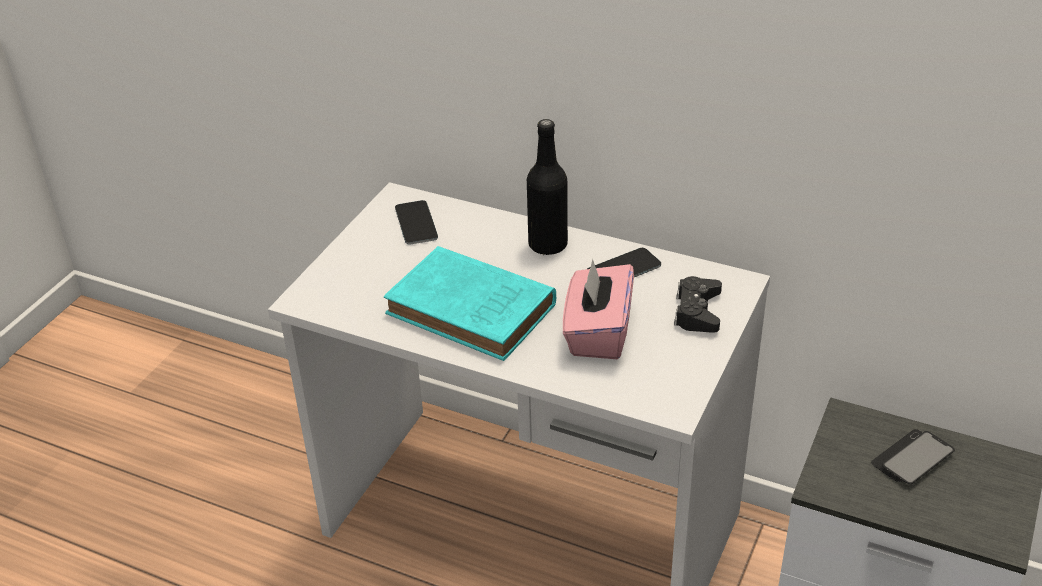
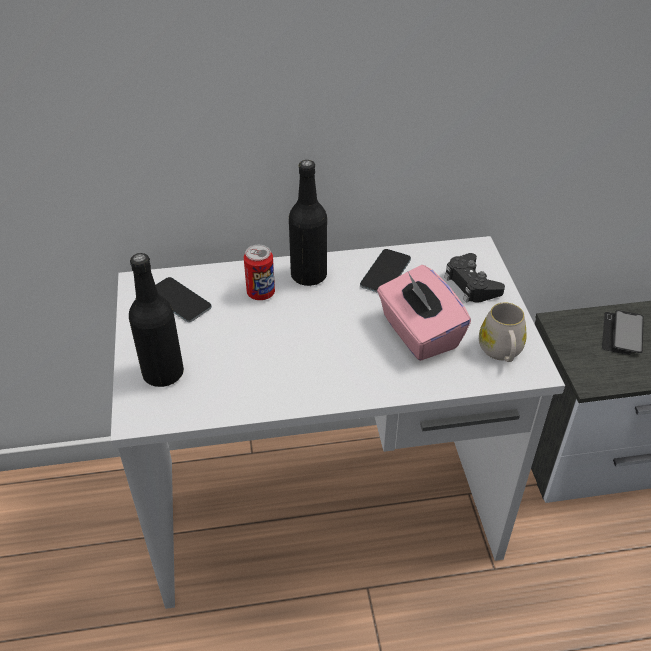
camera: 35 degrees left, 5 degrees up
(350, 276) = (163, 373): none -> black bottle
(474, 311) = (304, 357): turquoise book -> none
(490, 244) = (261, 293): none -> can
(659, 381) = (501, 352): none -> white mug

